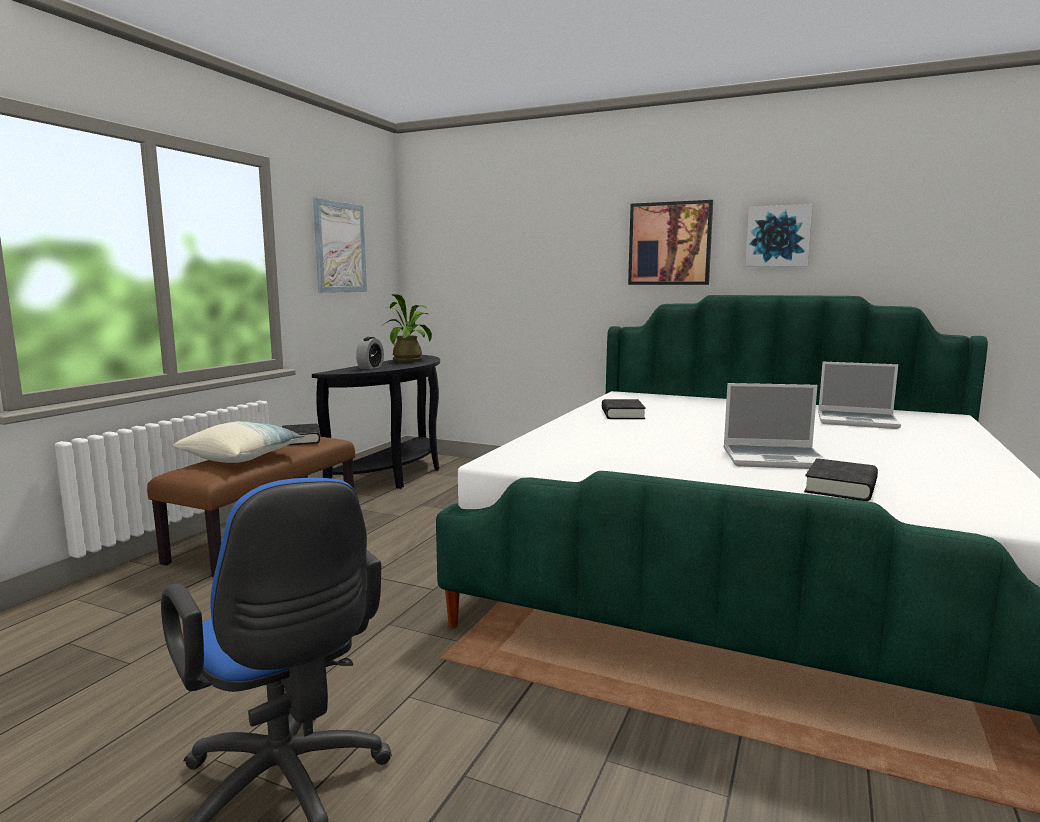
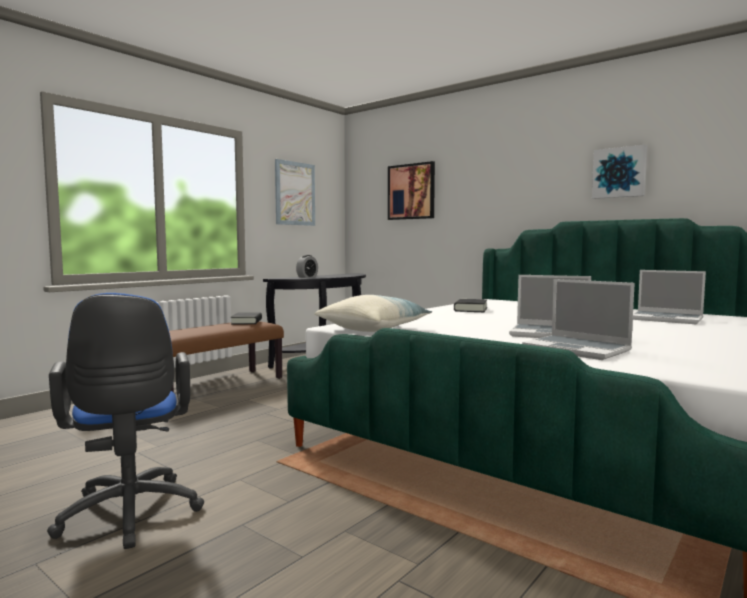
camera: 15 degrees right, 5 degrees down
(242, 457) = (200, 328): pillow -> pillow (374, 329)
(410, 360) = (342, 275): potted plant -> none
(670, 243) = (533, 183): picture -> picture (411, 191)
(841, 487) = (578, 349): black book -> laptop

